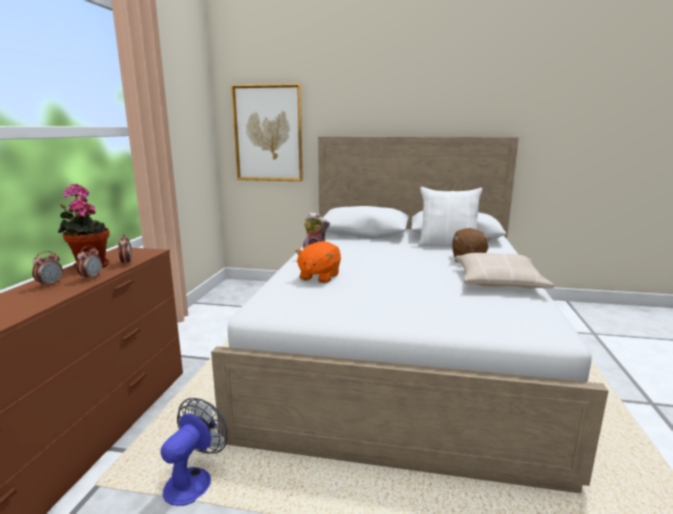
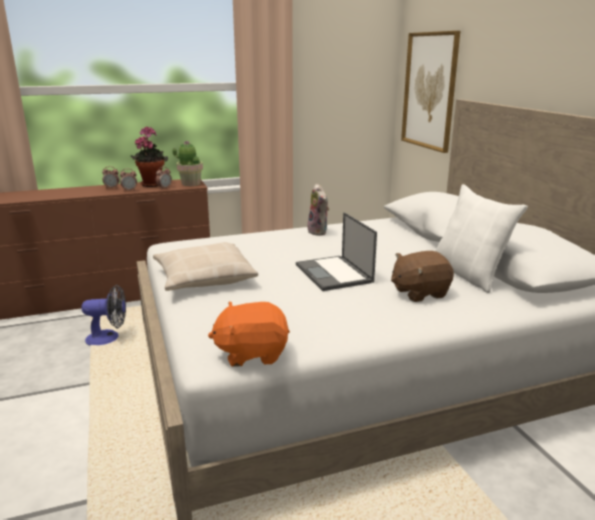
camera: 60 degrees right, 5 degrees up
(137, 252) = (191, 183): none -> potted plant
(319, 277) = (263, 245): orange plush toy -> orange plush toy (252, 353)
(414, 270) = (334, 274): none -> laptop
(498, 282) = (349, 318): beige pillow -> beige pillow (204, 277)

